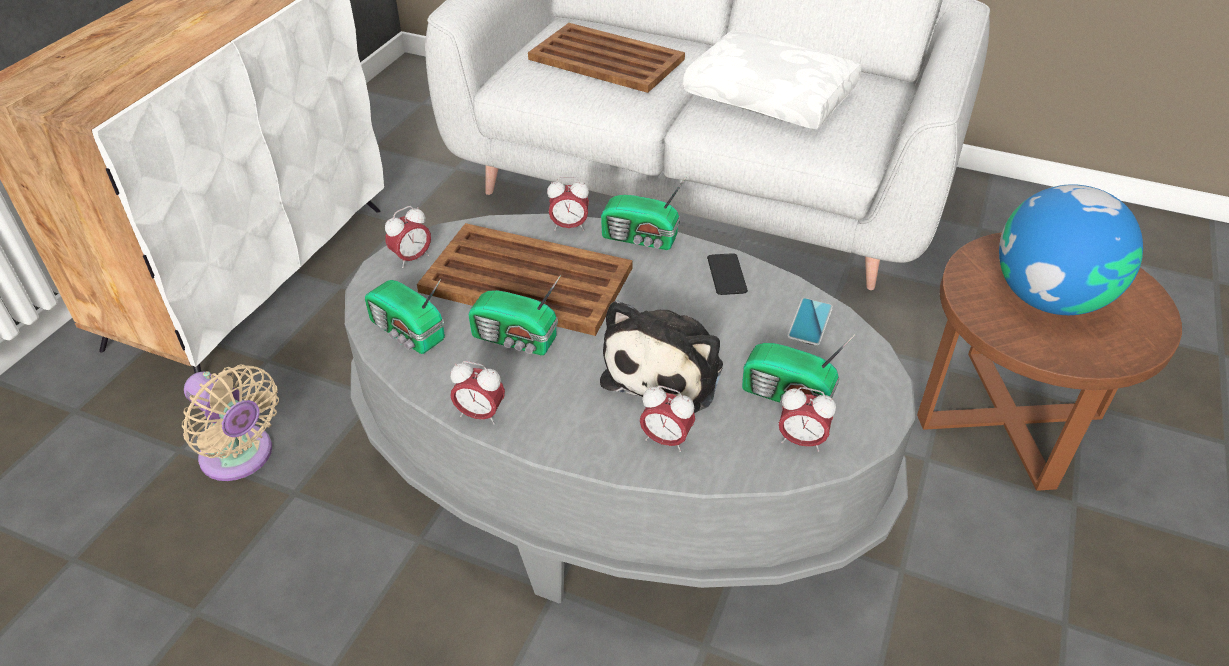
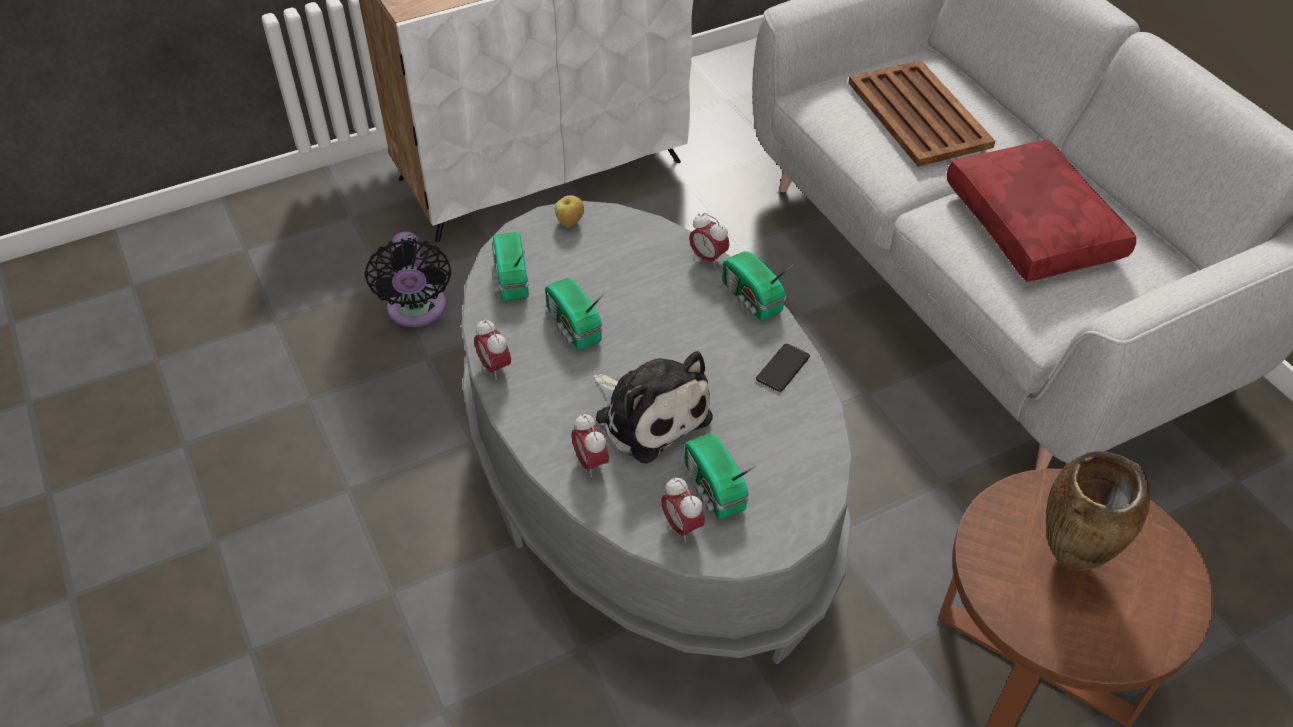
camera: 40 degrees right, 5 degrees up
(241, 457) = (417, 311): beige fan -> black fan
(412, 258) = (570, 222): alarm clock -> apple
(525, 279) = (629, 284): brown tray -> none
(667, 370) = (649, 414): plush toy -> plush toy turned 105 degrees counterclockwise
(772, 96) = (1035, 226): white pillow -> red pillow
(810, 322) = (801, 446): phone -> none
(1049, 298) = (1071, 562): globe -> brown vase

